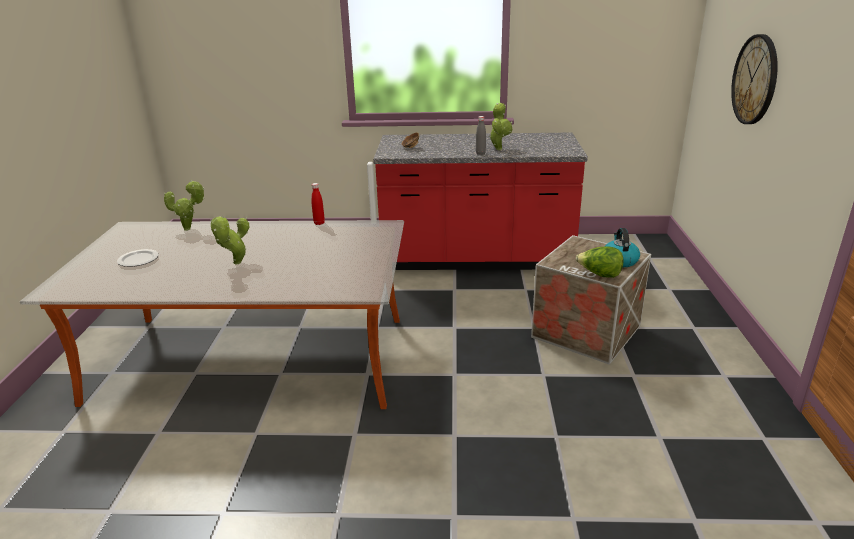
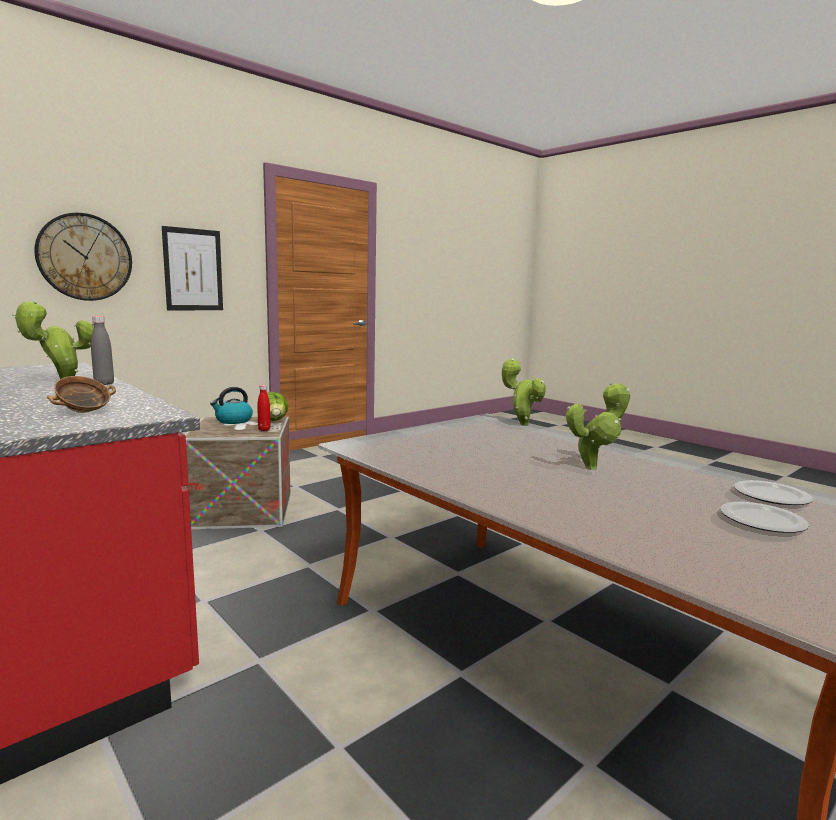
camera: 135 degrees left, 15 degrees down
(125, 281) = (772, 496): none -> plate
(190, 229) = (647, 547): potted plant -> potted plant (521, 424)
(319, 223) = (414, 473): red bottle -> red bottle (264, 429)
(808, 112) = (193, 270): none -> picture

